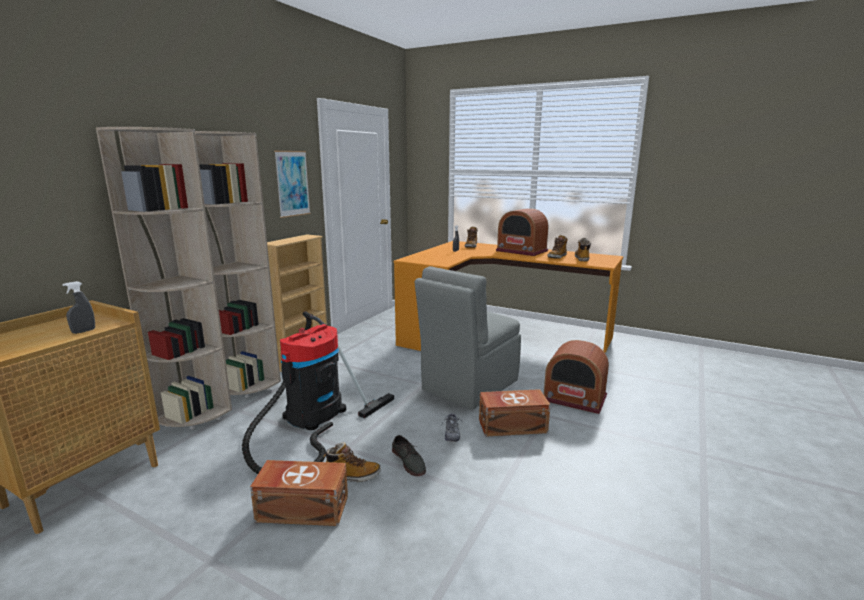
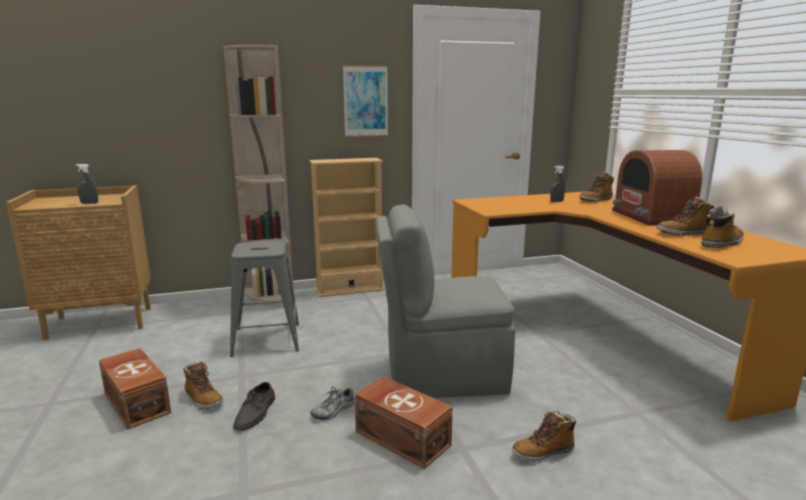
camera: 45 degrees right, 0 degrees up
(194, 420) = (207, 308): beige bookcase -> none
(311, 418) = (266, 339): vacuum cleaner -> grey stool
(574, 398) = (543, 452): radio -> boot

